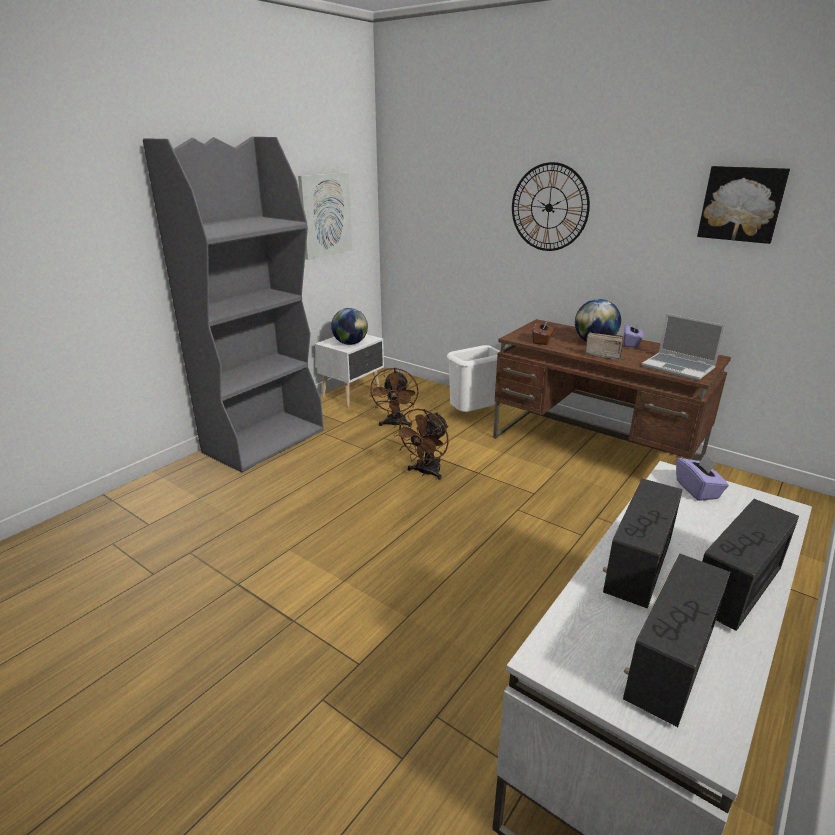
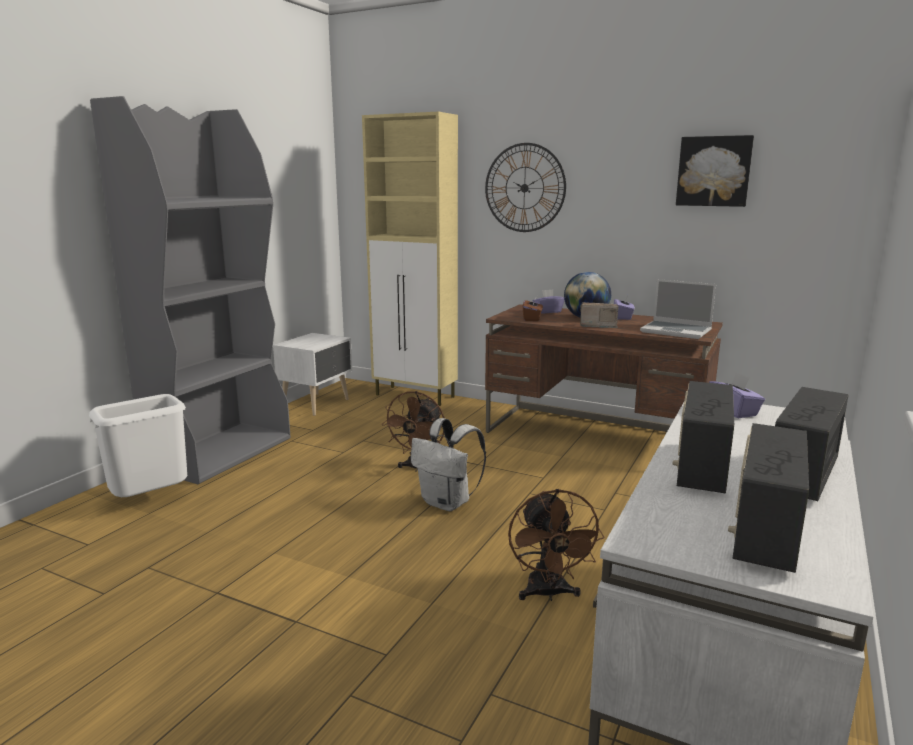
camera: 10 degrees left, 10 degrees down
(325, 215) = (283, 203): picture -> none
(350, 343) = (314, 343): globe -> none
(395, 424) = (373, 428): brown fan -> brown fan (548, 594)
(439, 392) = (415, 396): none -> beige cabinet
(443, 513) = (448, 503): none -> white backpack
(473, 416) = (459, 415): white trash can -> white trash can (150, 503)
(560, 331) = (547, 311): none -> purple tissue box

